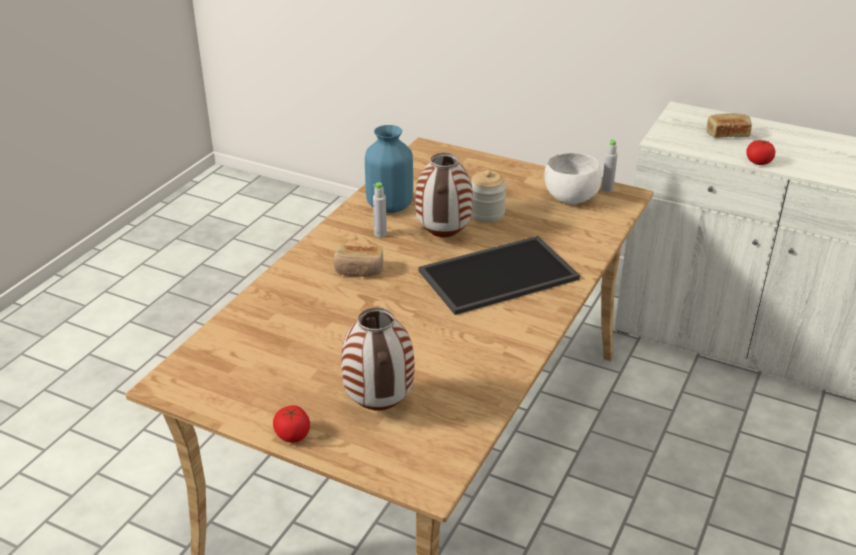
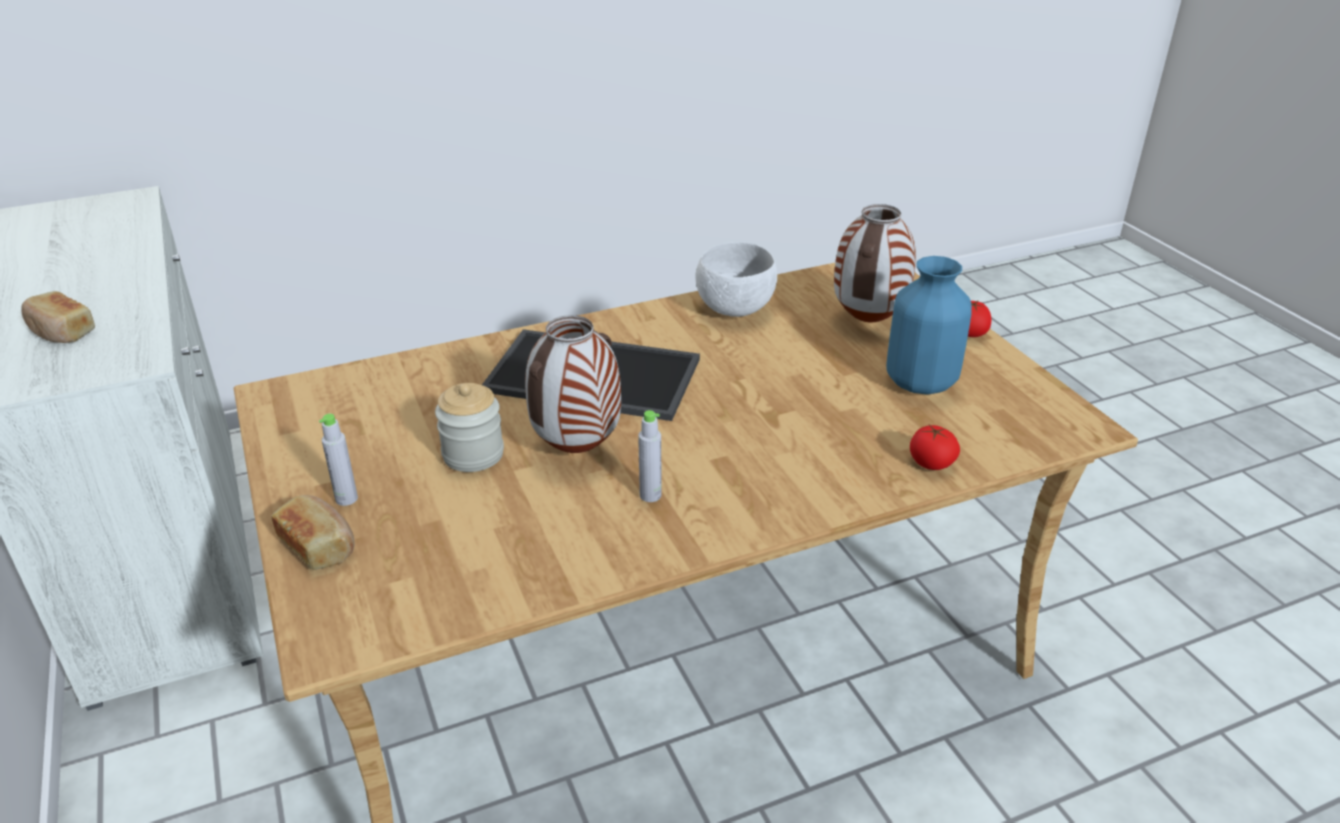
camera: 140 degrees left, 0 degrees up
(359, 270) = (741, 456): bread -> bread (319, 545)
(390, 206) = (572, 538): blue vase -> blue vase (919, 382)
(569, 199) = (341, 423): white bowl -> white bowl (737, 309)
(607, 189) = (274, 412): grey bottle -> grey bottle (346, 499)
(758, 162) = (143, 288): tomato -> tomato (931, 463)

